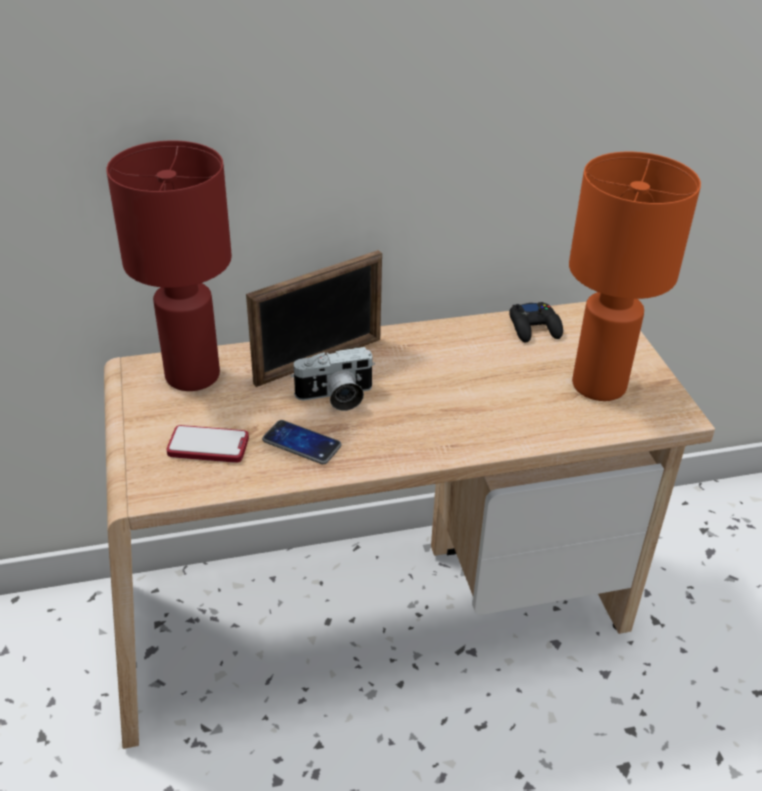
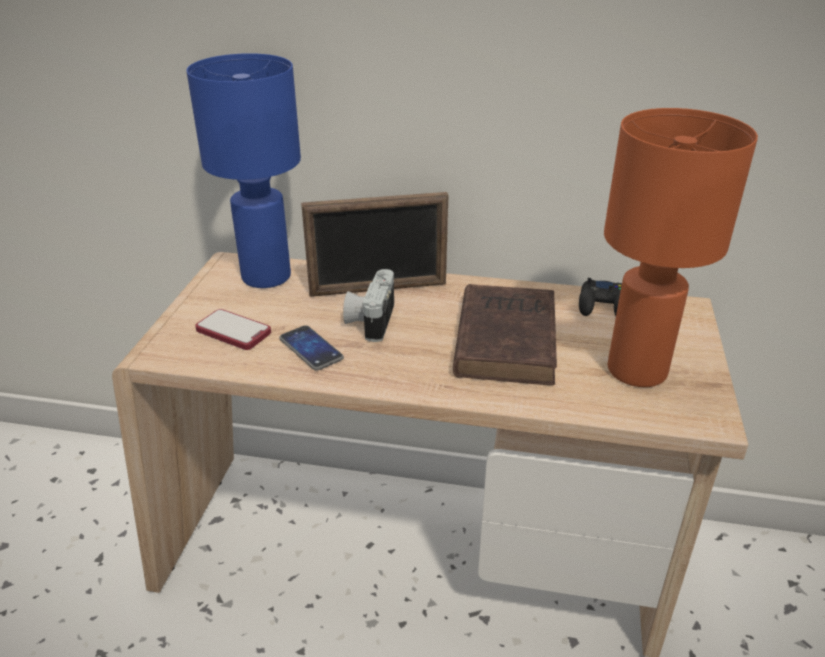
camera: 25 degrees right, 5 degrees down
(191, 375) = (266, 276): red table lamp -> blue table lamp
(336, 397) = (370, 320): camera -> camera turned 90 degrees clockwise
(472, 383) = (505, 338): none -> brown book

